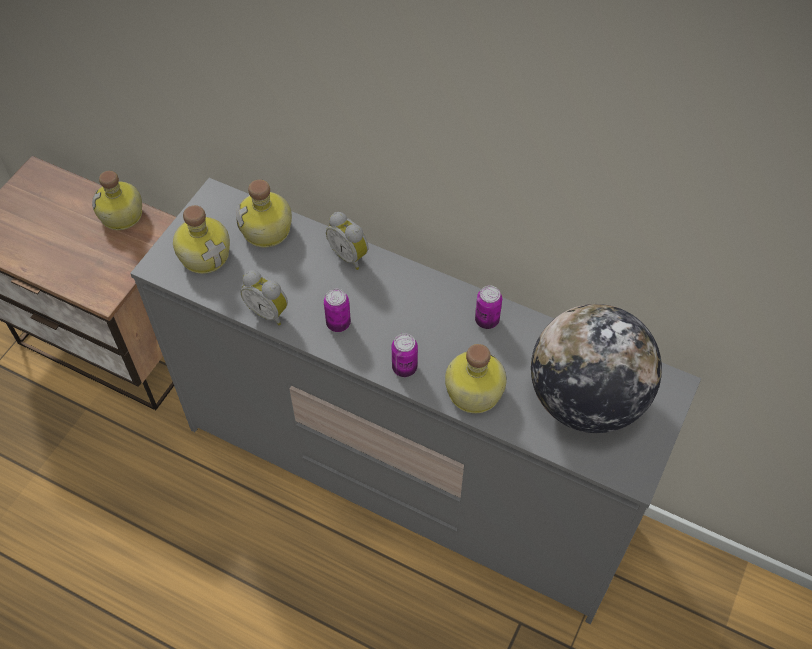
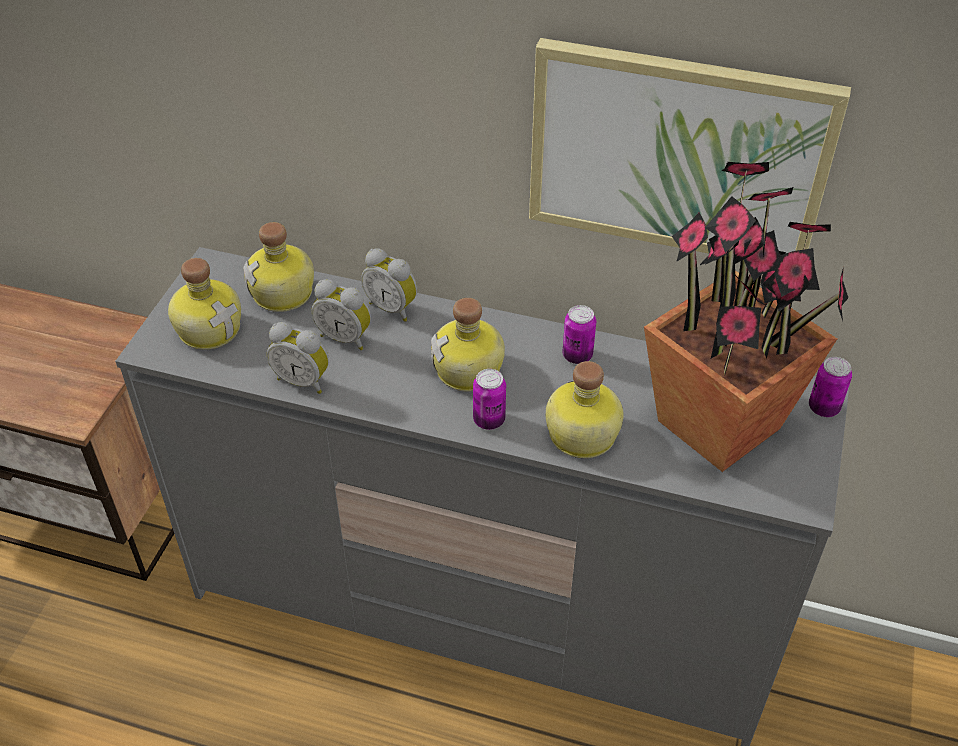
camera: 10 degrees left, 10 degrees down
(122, 216) = (86, 325): bottle -> bottle (470, 371)
(308, 277) = (346, 337): none -> alarm clock
(338, 323) = (394, 382): can -> can (823, 408)
(575, 190) = (677, 153): none -> picture
(585, 400) = (720, 425): globe -> potted plant

